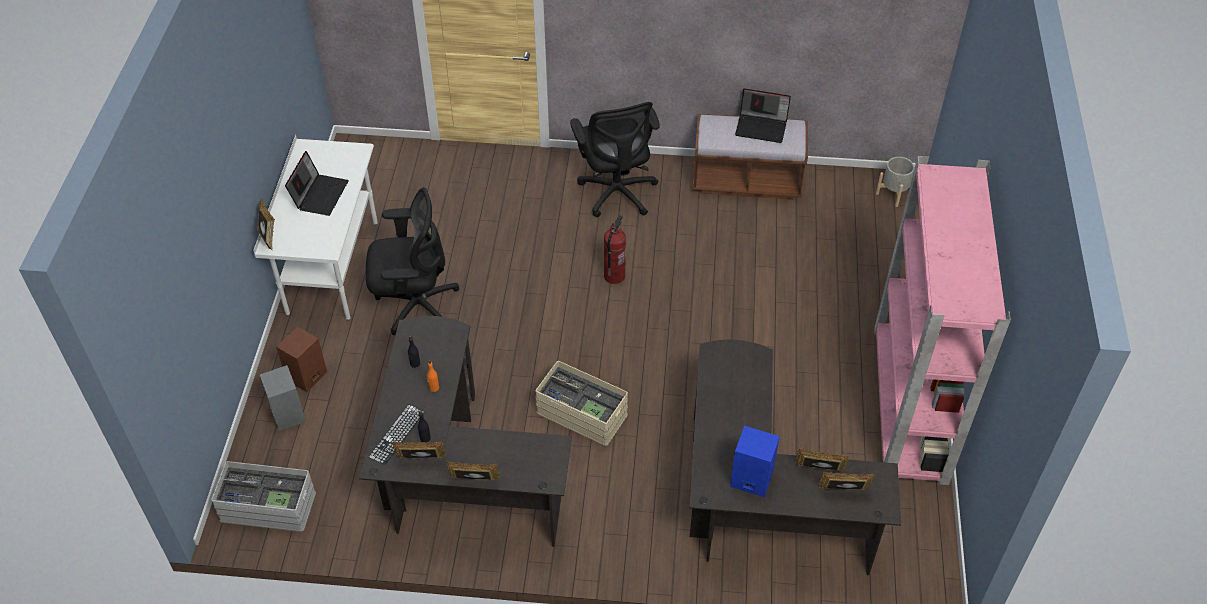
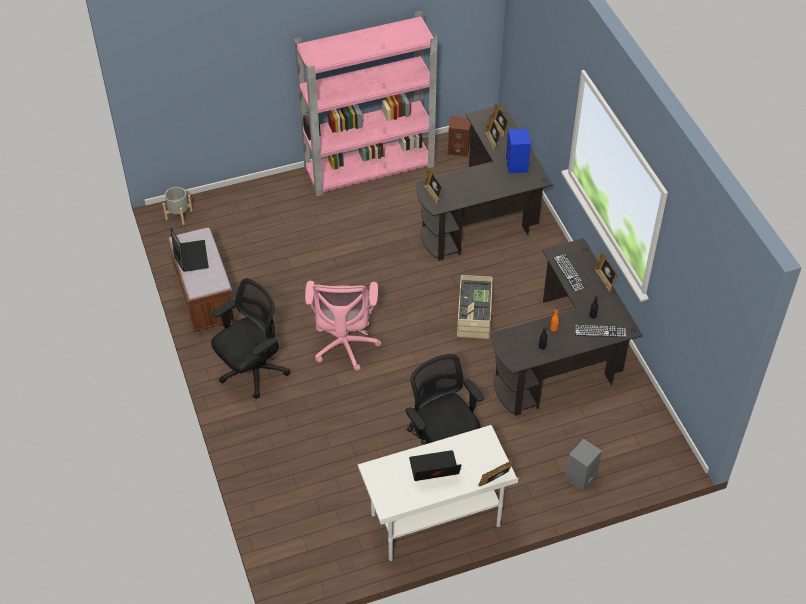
camera: 115 degrees left, 0 degrees up
(267, 507) = (654, 448): grey storage box -> none
(306, 377) = (543, 483): brown speaker -> brown speaker (459, 149)
(421, 460) = (609, 310): picture frame -> picture frame (433, 194)
(511, 447) = (569, 272): none -> keyboard
(614, 276) = (344, 341): fire extinguisher -> pink office chair

